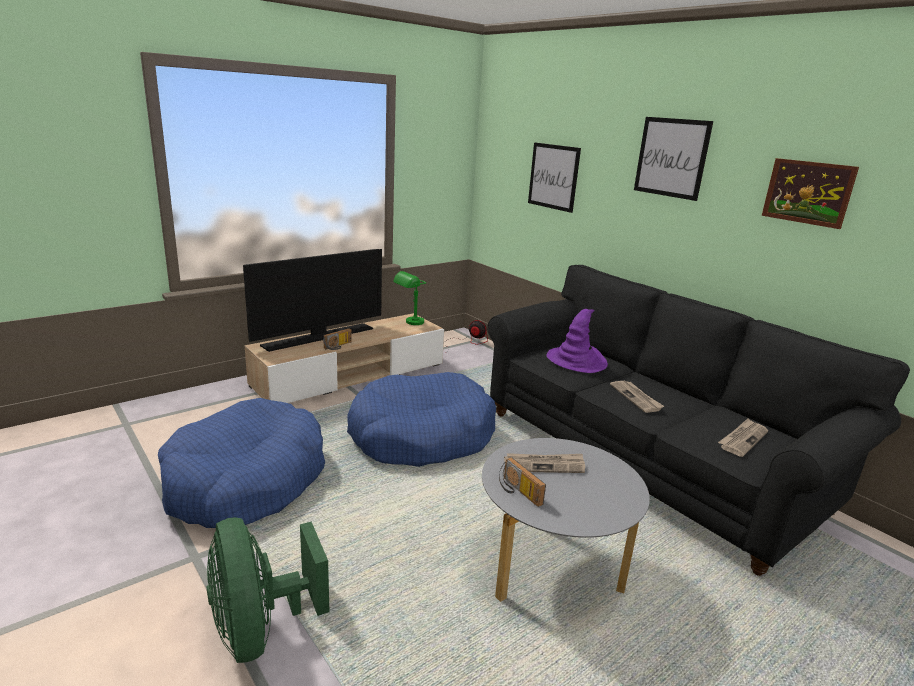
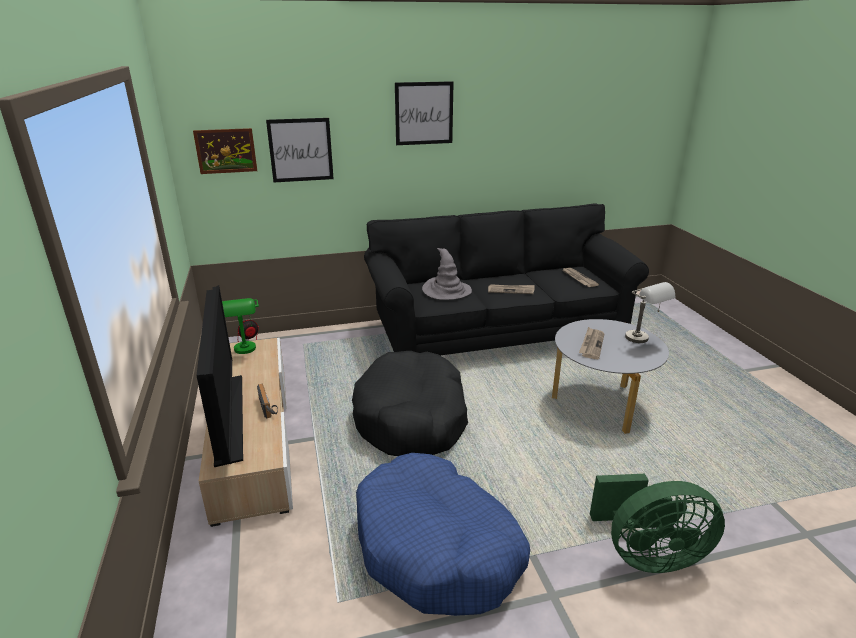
camera: 65 degrees left, 5 degrees up
(421, 435) = (412, 418): blue dog bed -> black dog bed
(517, 492) = (622, 361): radio -> none
(577, 360) = (446, 291): purple hat -> grey hat
(601, 509) = (643, 341): none -> grey table lamp
(808, 192) = (524, 122): picture -> picture (226, 151)

